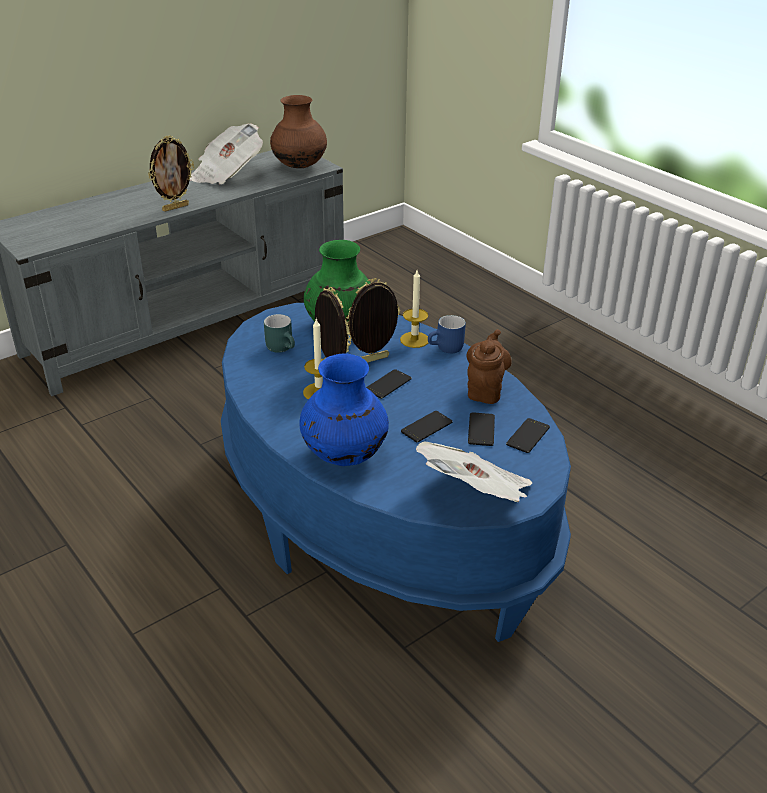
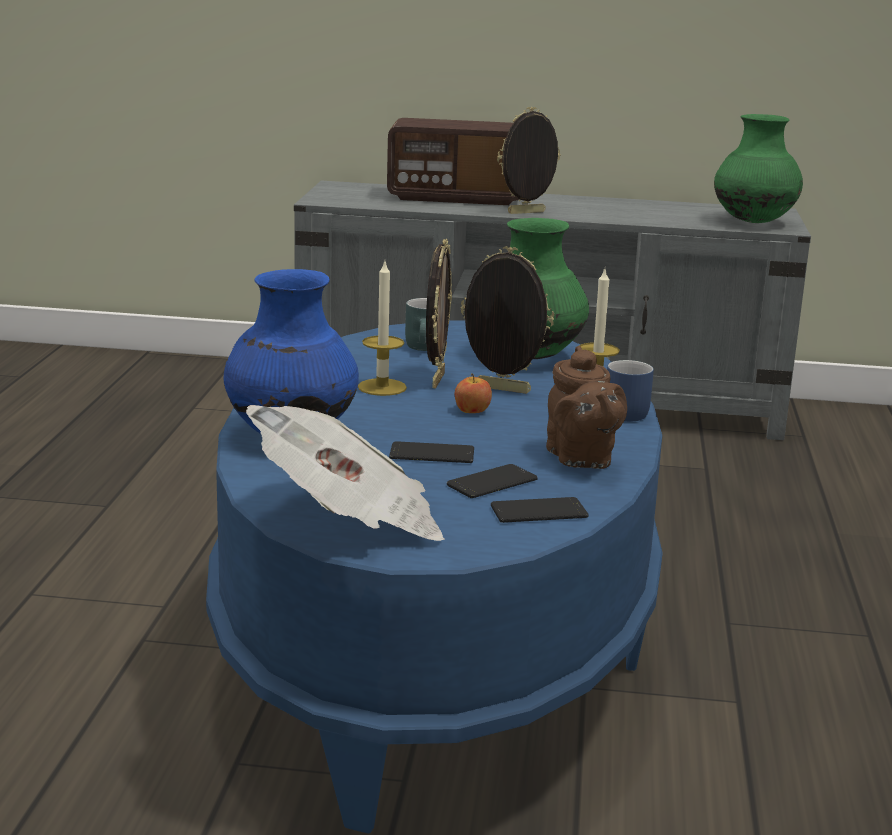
camera: 45 degrees right, 15 degrees down
(106, 208) = (456, 197): none -> radio
(175, 207) = (527, 213): picture frame -> picture frame turned 150 degrees clockwise
(227, 174) = (647, 207): newspaper -> none
(300, 166) = (754, 222): brown vase -> green vase
(388, 384) = (472, 411): phone -> apple
(485, 390) = (581, 459): brown teapot -> brown teapot turned 105 degrees clockwise

